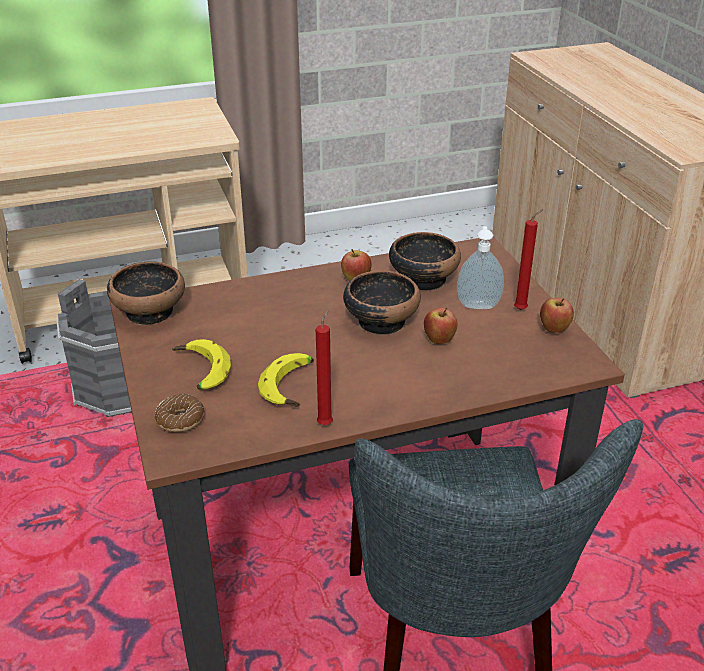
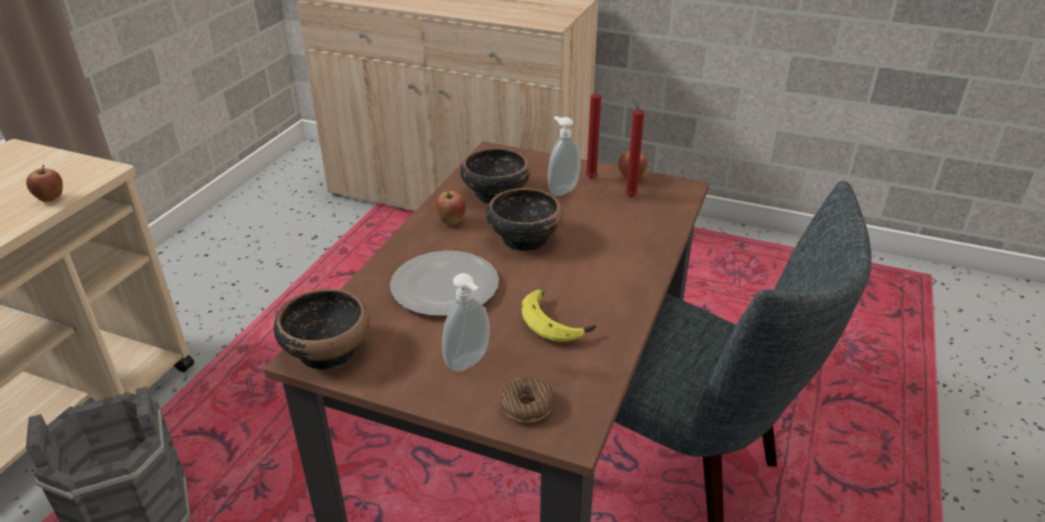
camera: 50 degrees left, 0 degrees up
(199, 372) = (469, 363): banana -> soap dispenser
(272, 318) = (443, 286): none -> plate
(326, 423) = (624, 327): red candle -> red candle (629, 196)
(439, 341) = (584, 227): apple -> apple (51, 199)

